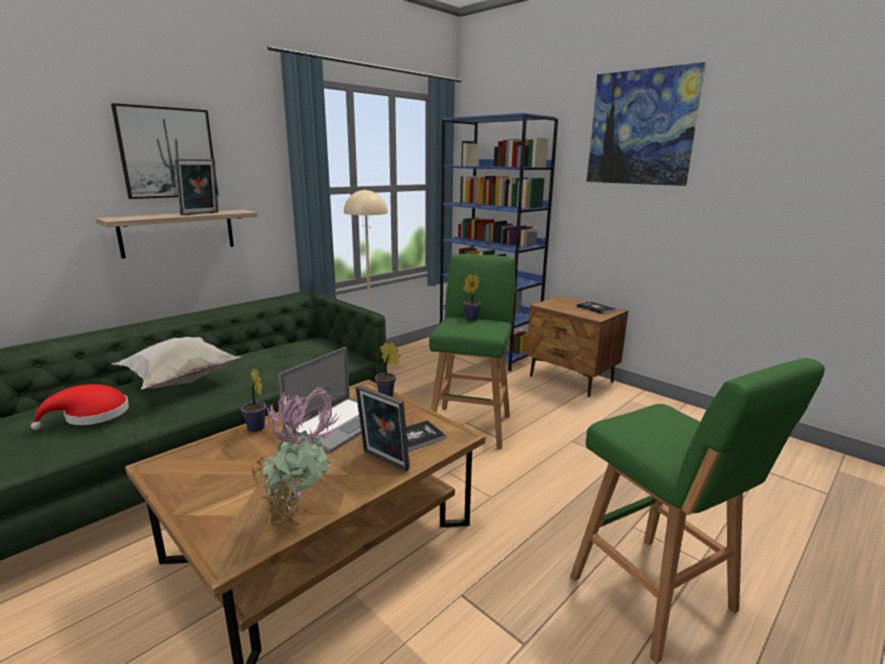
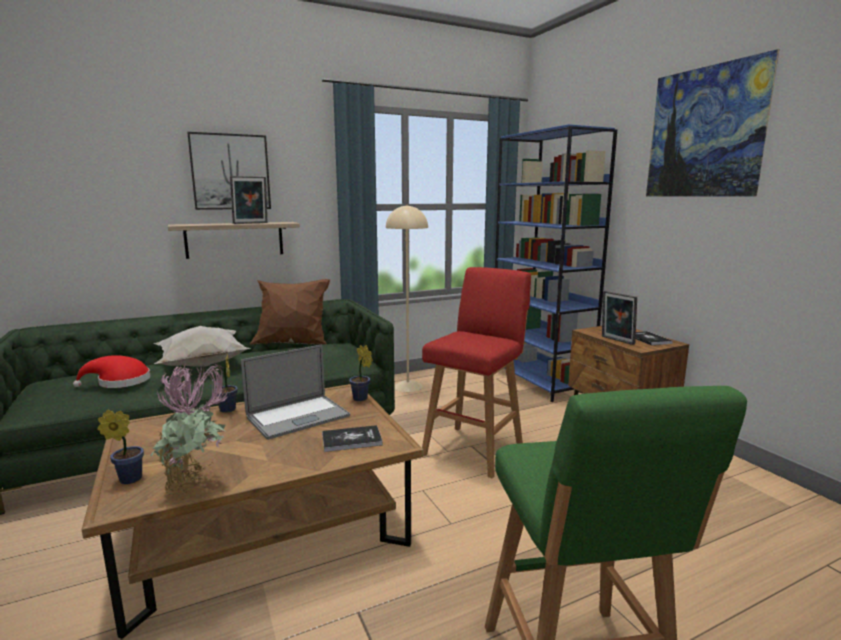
camera: 20 degrees right, 5 degrees down
(263, 345) = (293, 344): none -> brown pillow
(383, 462) = (305, 455): picture frame -> picture frame (616, 340)
(470, 319) = (474, 334): potted plant -> potted plant (128, 479)
(470, 425) = (474, 449): green stool -> red stool

